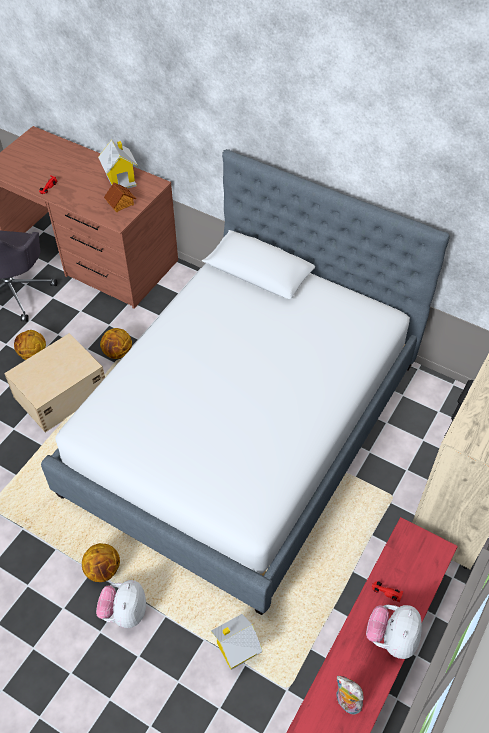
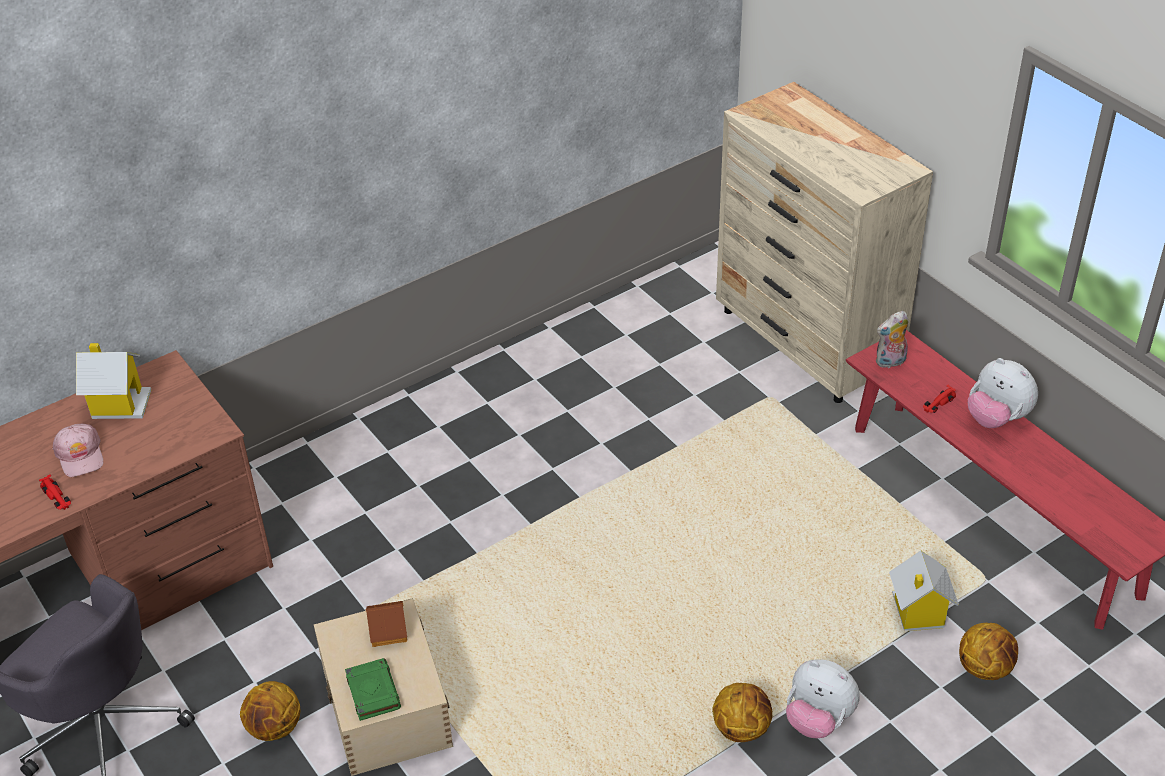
camera: 65 degrees left, 10 degrees down
(33, 375) = (372, 691): none -> green book
(79, 182) = (80, 455): none -> pink cap
(118, 353) = (352, 611): basketball -> basketball (985, 668)
(120, 203) = (176, 417): toy house -> toy house (389, 629)
(244, 427) = (586, 503): bed -> none
(346, 702) = (1060, 480): plush toy -> plush toy (890, 362)

